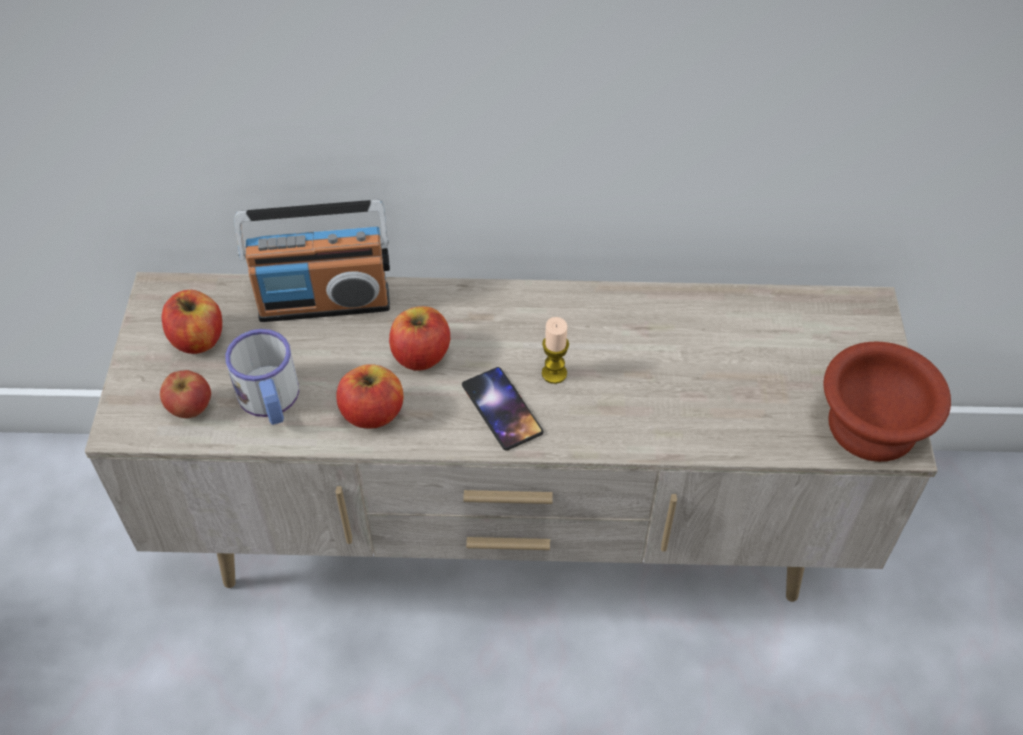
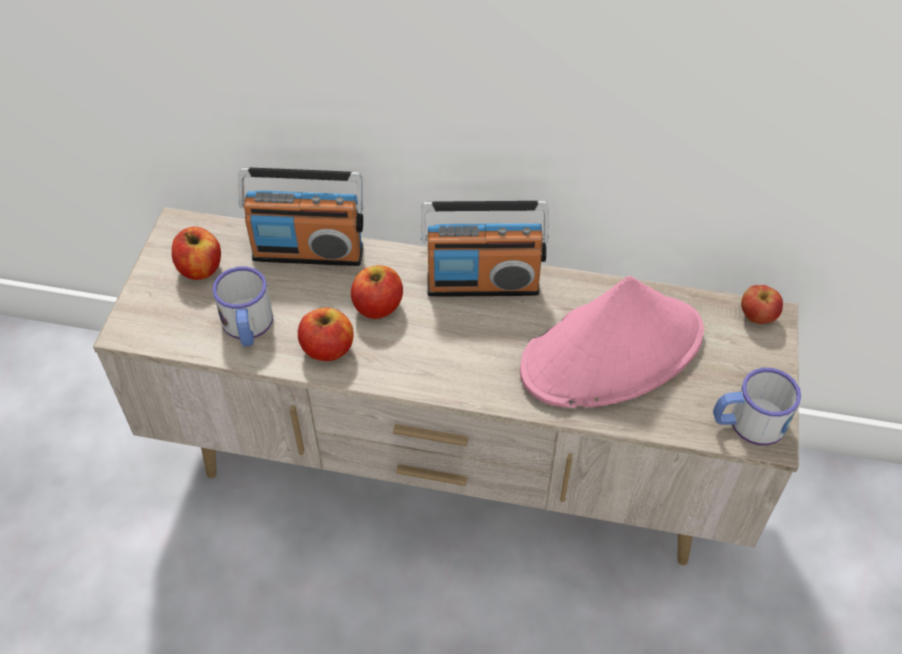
camera: 10 degrees right, 0 degrees up
(190, 408) = (183, 323): apple -> apple (757, 316)
(502, 408) = (435, 360): phone -> none
(537, 312) = (482, 283): none -> radio
(554, 373) = (485, 337): candle -> none
(703, 370) = (612, 352): none -> pink hat
(870, 428) = (747, 422): brown bowl -> mug

